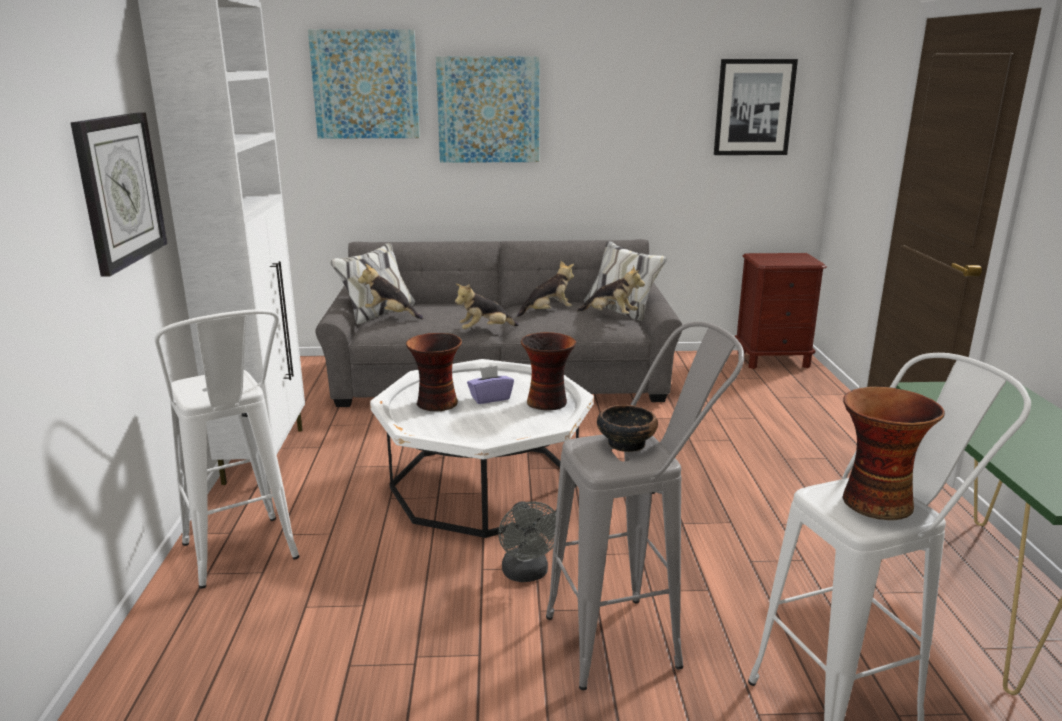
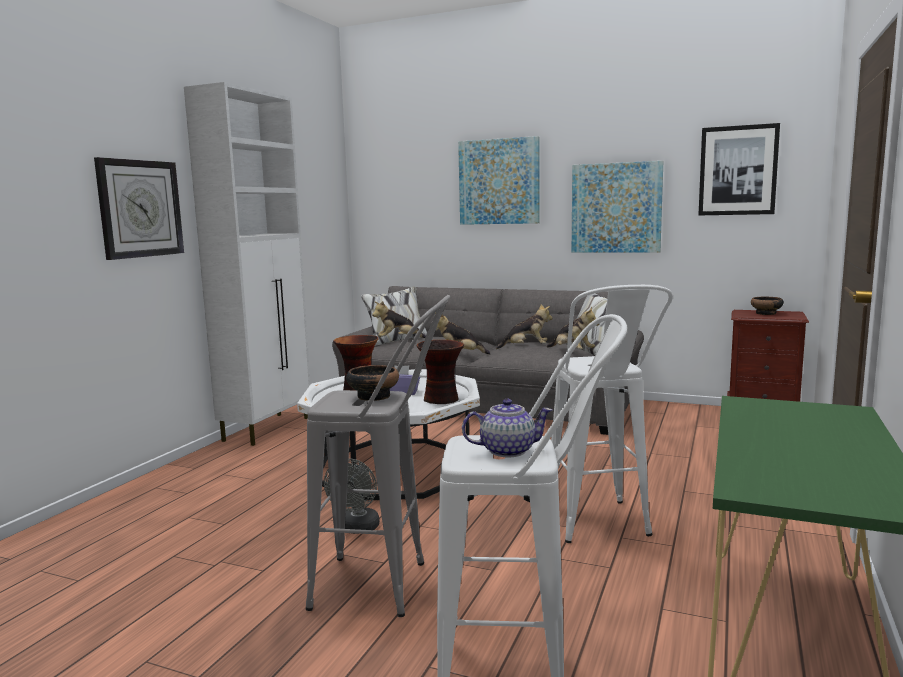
camera: 25 degrees right, 10 degrees down
(245, 561) = (184, 485): white stool -> white stool (601, 529)
(365, 84) = (409, 166): picture -> picture (616, 208)
(391, 315) = (398, 340): plush toy -> plush toy turned 60 degrees counterclockwise
(781, 258) = (766, 313): none -> bowl
(874, 502) = (506, 450): vase -> teapot

